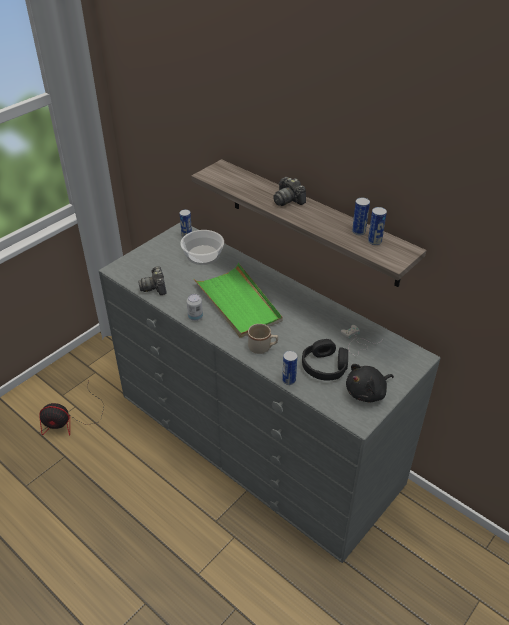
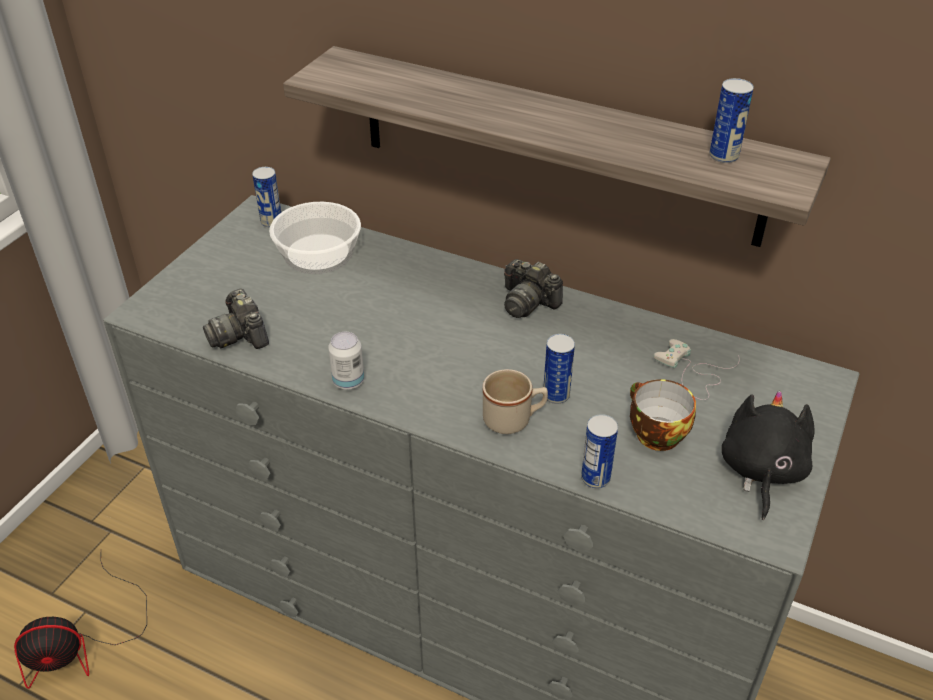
camera: 15 degrees left, 0 degrees up
(238, 303) = (426, 337): green tray -> none
(288, 200) = (508, 103): camera -> camera (527, 302)
(325, 366) = (654, 434): black headphones -> cup
(358, 231) = (682, 142): can -> can (556, 395)
(367, 392) = (761, 471): black plush toy -> black plush toy turned 150 degrees clockwise

